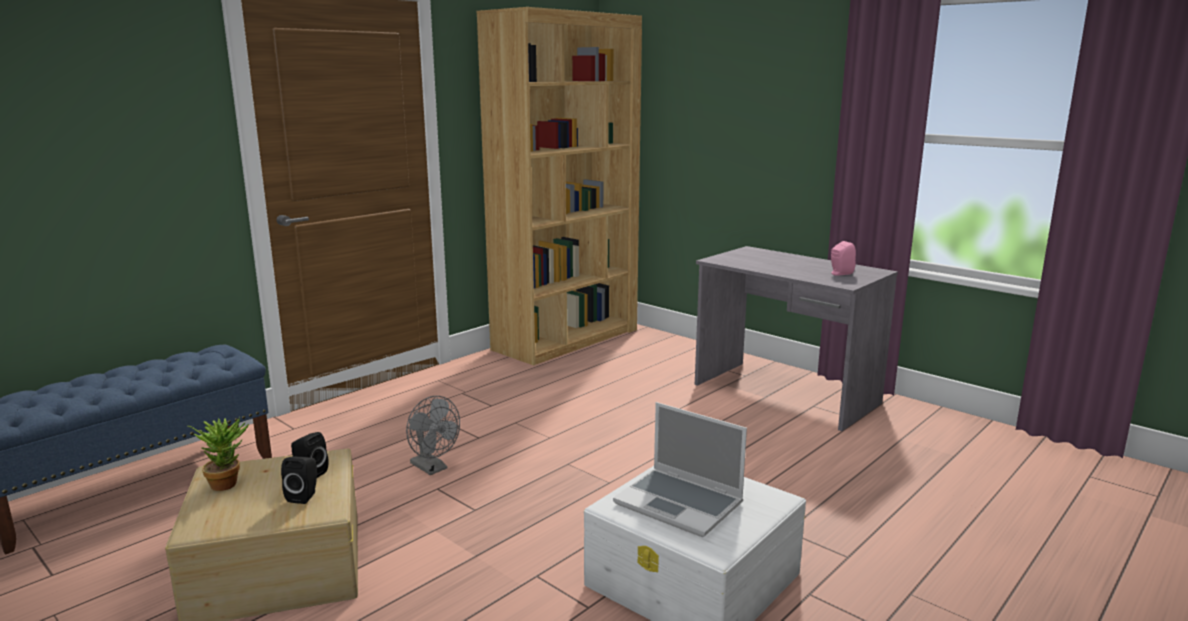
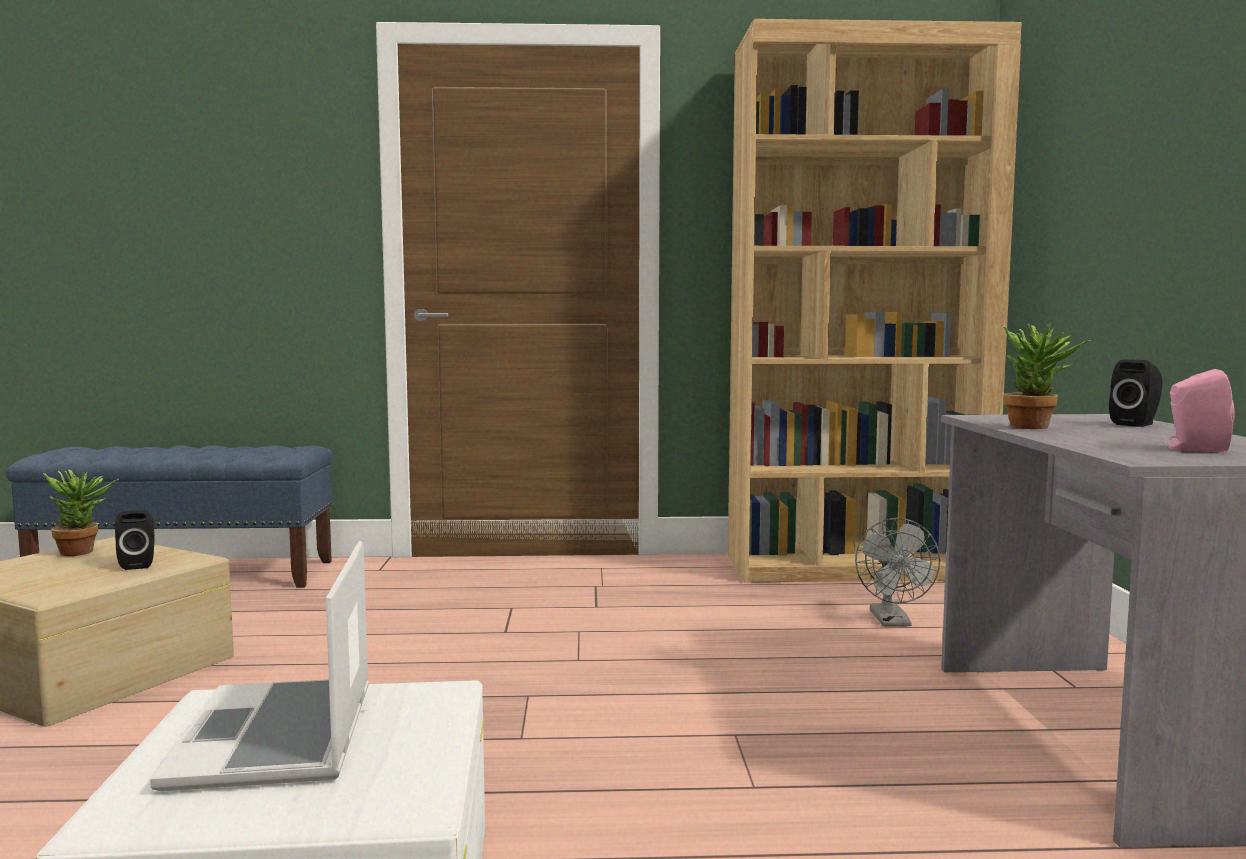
camera: 45 degrees right, 10 degrees down
(304, 496) = (79, 578): black speaker -> black speaker (1137, 424)
(433, 468) = (391, 643): grey fan -> grey fan (893, 622)
(759, 266) = (1037, 427): none -> potted plant

